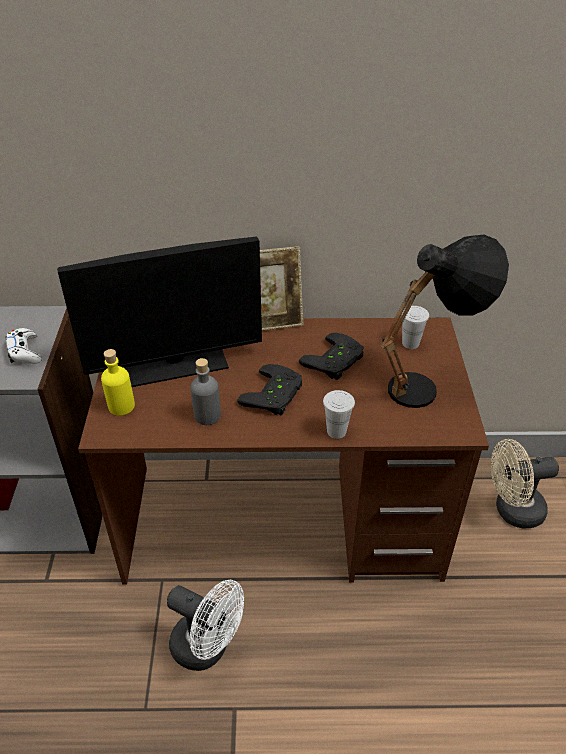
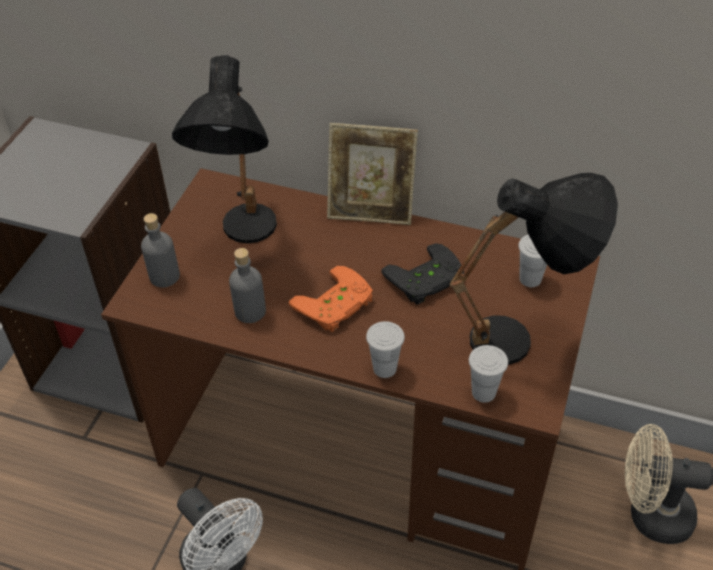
camera: 20 degrees right, 5 degrees up
(25, 352) = (85, 189): white game controller -> none
(121, 406) = (164, 276): yellow bottle -> grey bottle
(175, 363) = (243, 238): monitor -> black table lamp
(275, 395) = (336, 306): black game controller -> orange game controller
(419, 429) = (483, 392): none -> white cup

